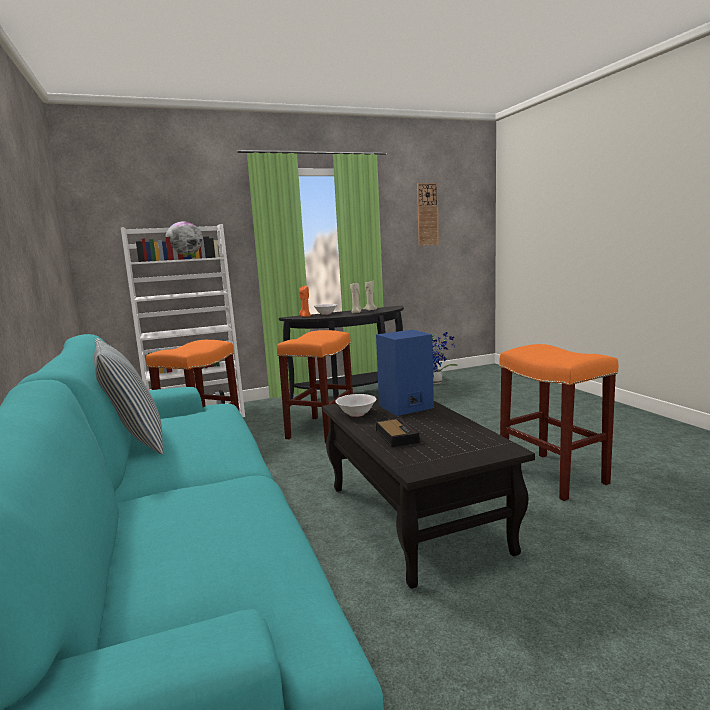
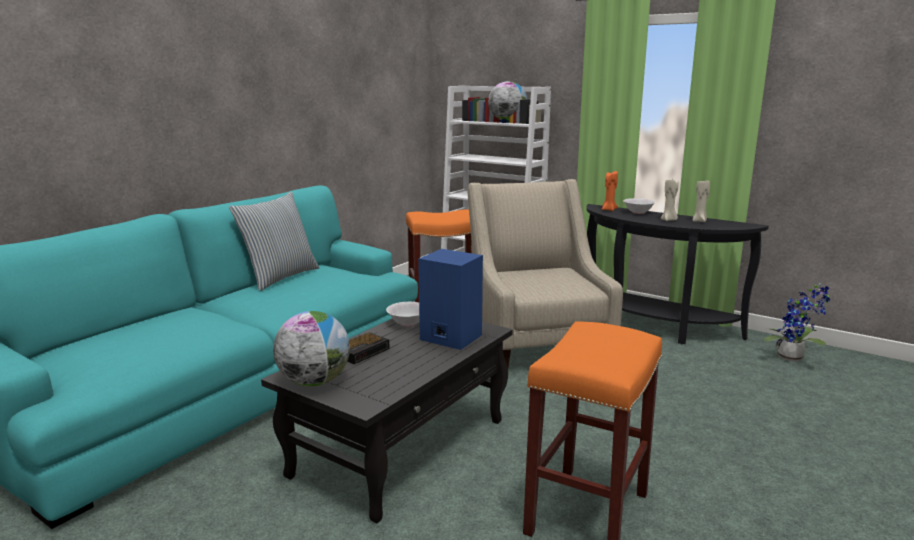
camera: 55 degrees right, 5 degrees up
(321, 429) = (537, 343): orange stool -> beige armchair
(427, 214) = (872, 84): wall clock -> none
(441, 461) = (314, 382): none -> globe

